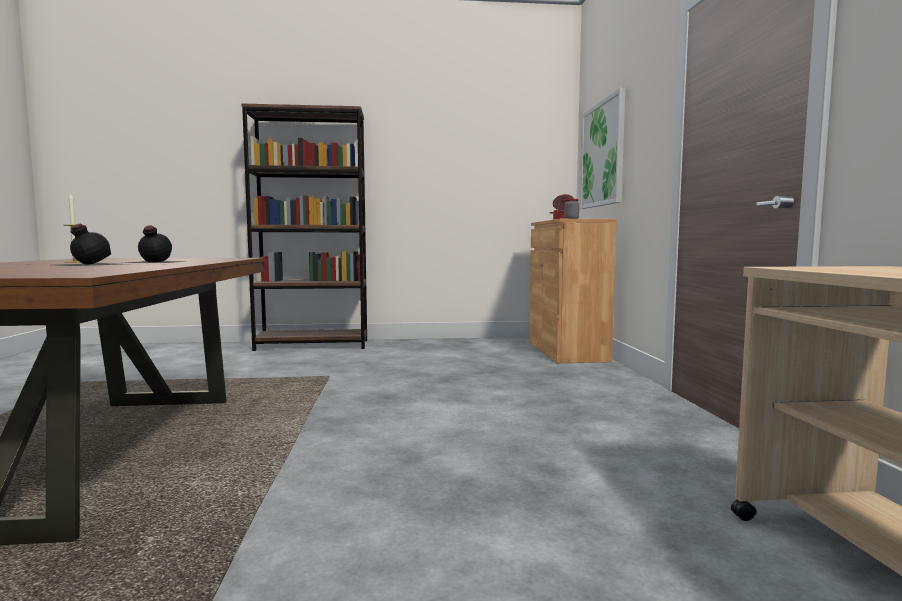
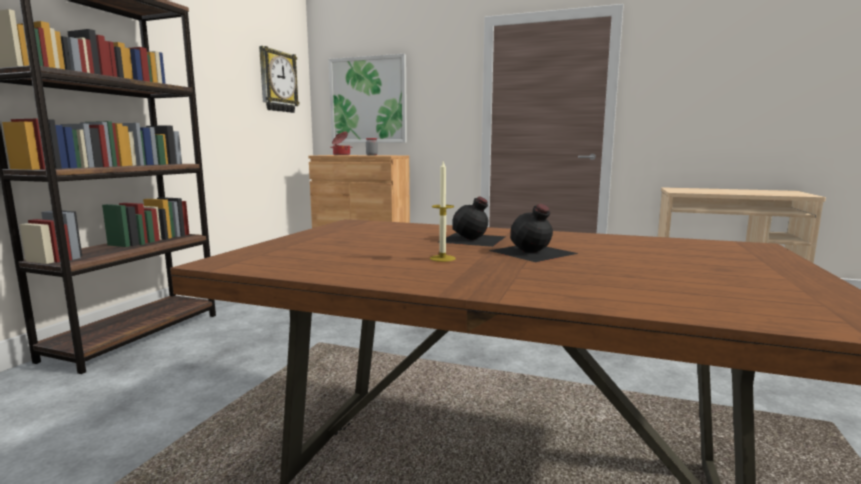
camera: 65 degrees left, 5 degrees up
(519, 149) = (277, 81): none -> wall clock

